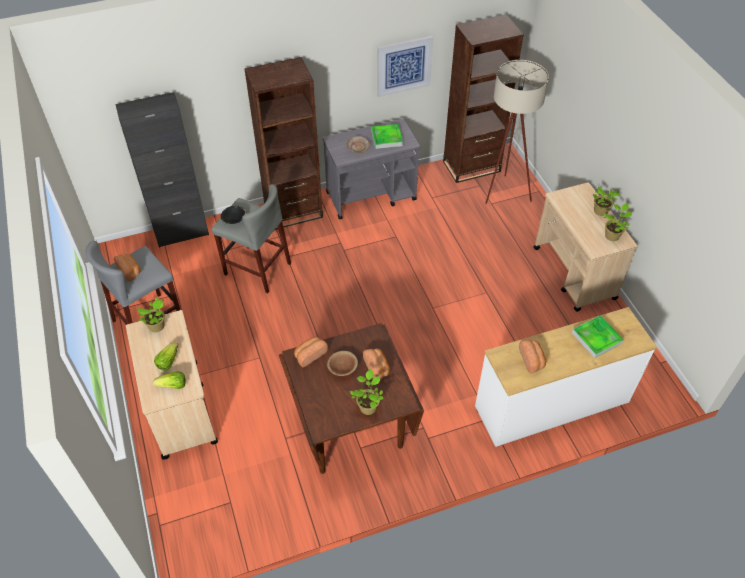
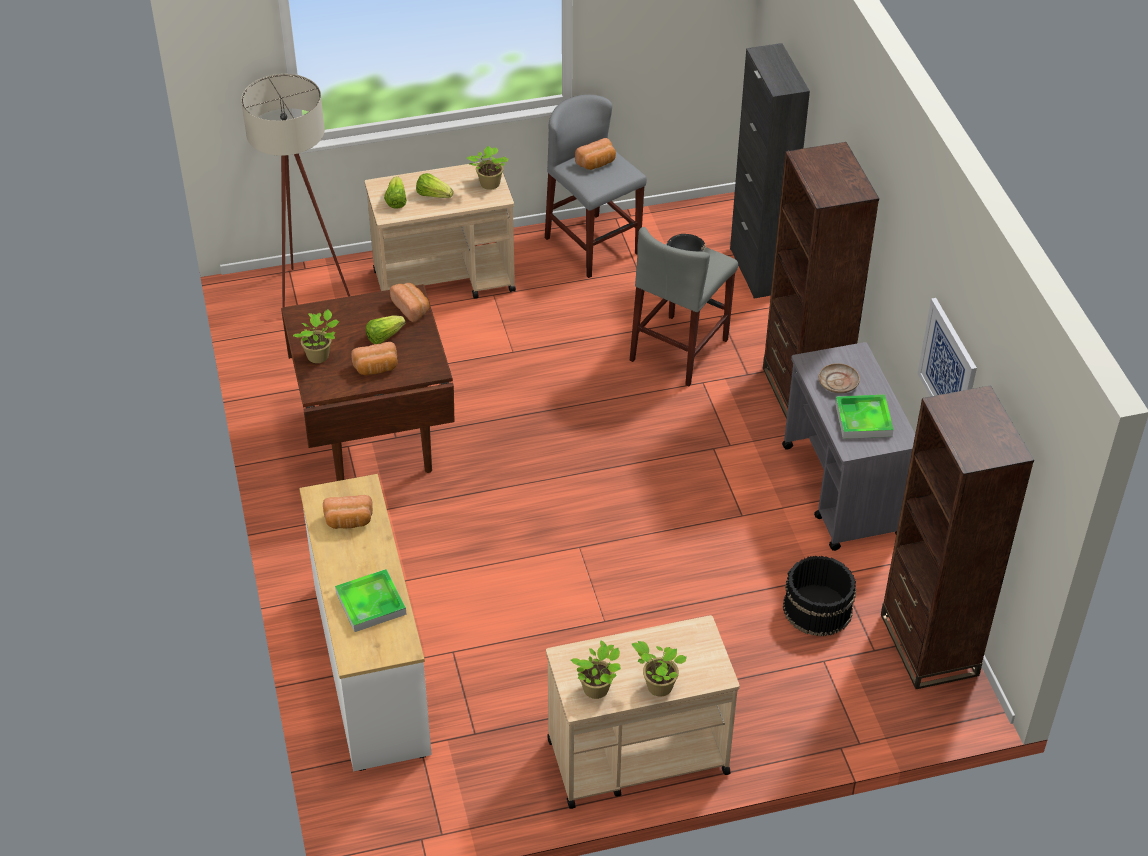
camera: 95 degrees right, 5 degrees down
(342, 368) = (384, 336): brown bowl -> lettuce
(458, 206) = (817, 609): none -> black bucket
(502, 195) = (845, 681): beige floor lamp -> beige floor lamp (305, 289)

